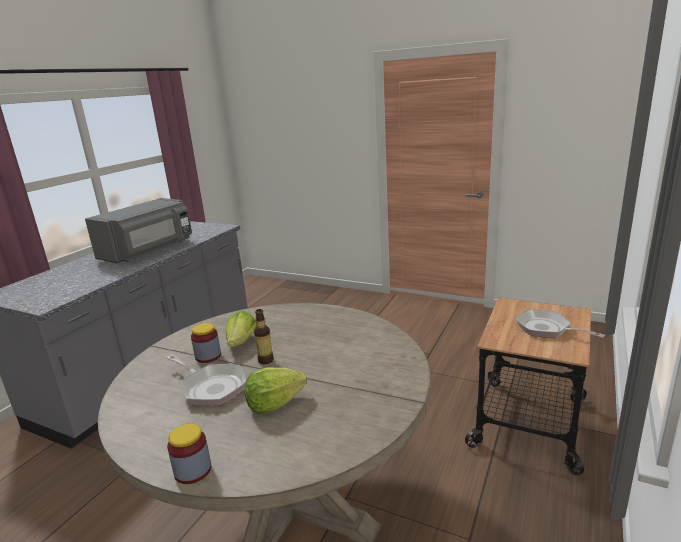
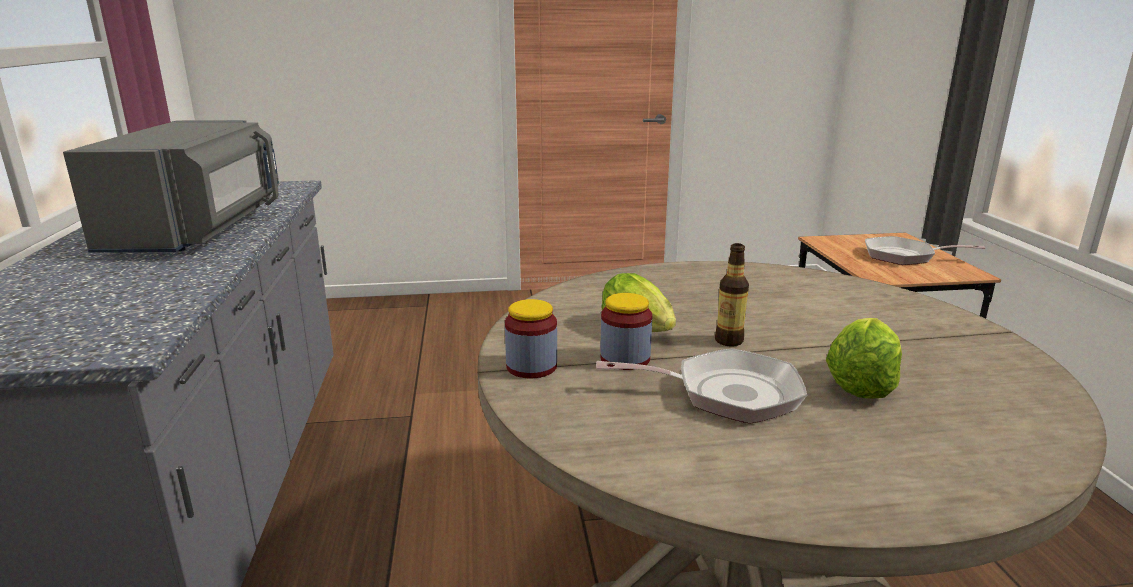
camera: 35 degrees left, 0 degrees up
(193, 470) = (950, 498): jar -> jar (531, 367)

